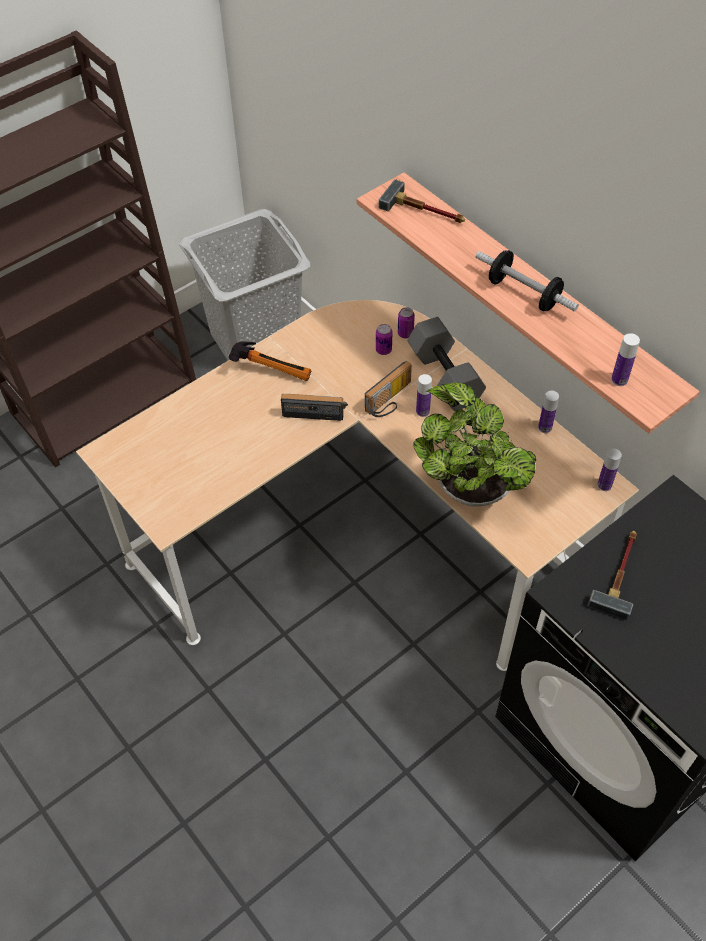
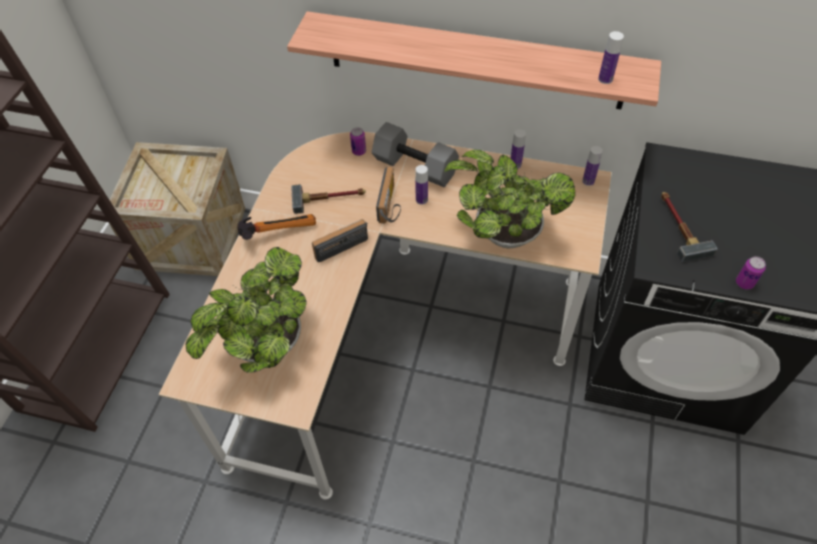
camera: 35 degrees left, 0 degrees up
(181, 463) = (264, 348): none -> potted plant
(254, 340) = (191, 237): grey laundry basket -> crate
(383, 350) = (353, 171): can -> can (744, 283)
(424, 211) = (351, 31): hammer -> hammer (329, 198)
(523, 293) = (481, 54): dumbbell -> none

